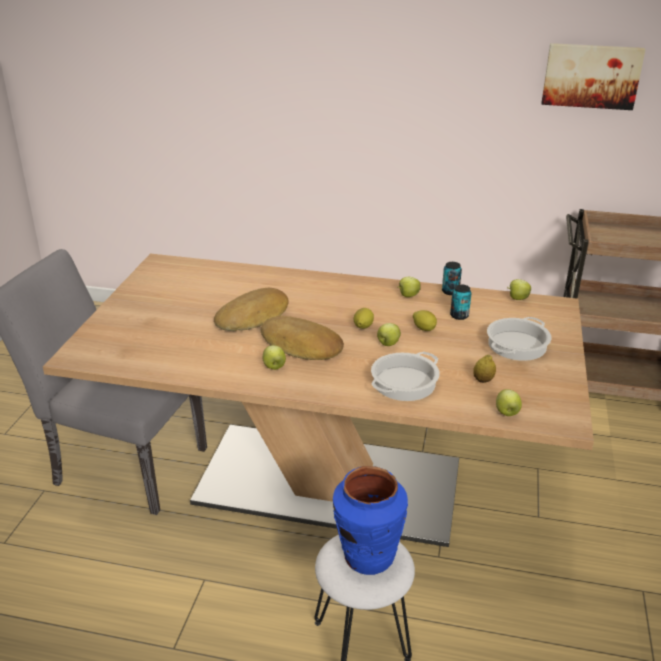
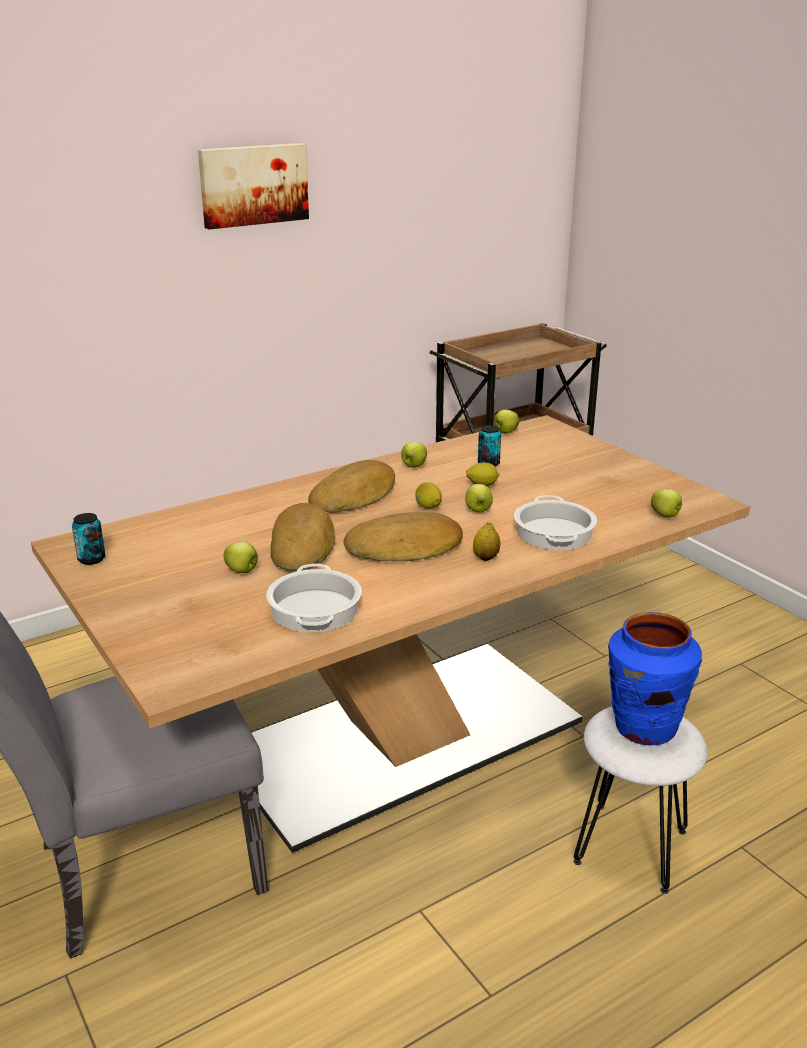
camera: 45 degrees left, 5 degrees down
(274, 367) = (420, 577): apple -> apple (243, 571)
(336, 299) = (355, 496): none -> bread
(450, 291) = (442, 448): can -> can (91, 559)
(483, 380) = (604, 502): lemon -> lemon (486, 558)
(516, 344) = (574, 466): cooking pot -> cooking pot (313, 609)
(591, 75) = (424, 190): picture -> picture (253, 185)

